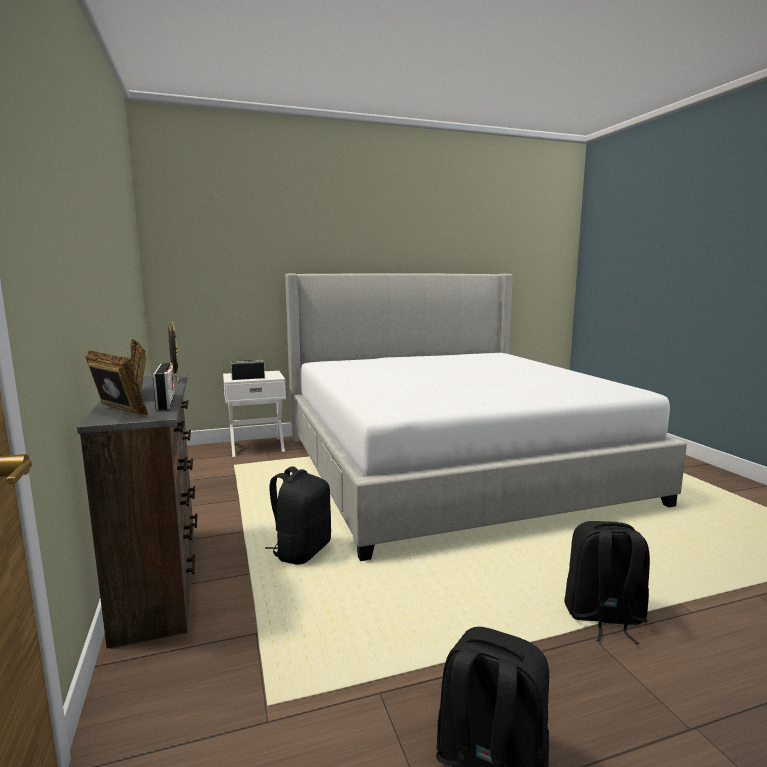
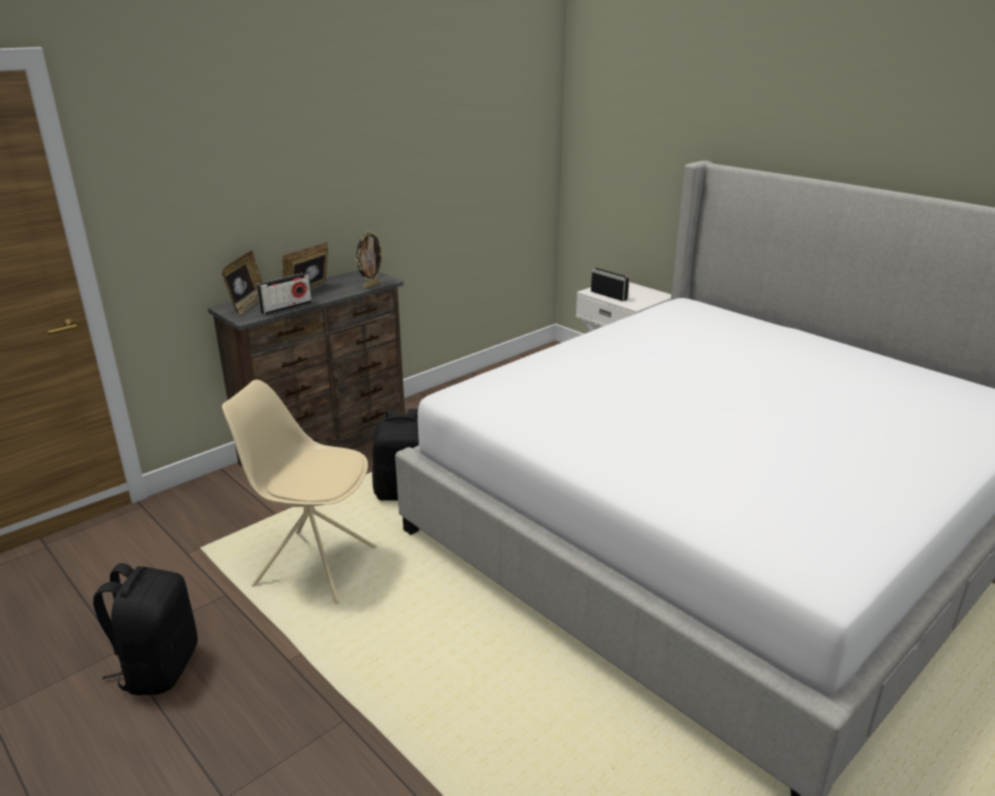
camera: 65 degrees right, 15 degrees up
(373, 620) = (314, 566): none -> beige chair
(603, 617) = (387, 727): black backpack -> none

